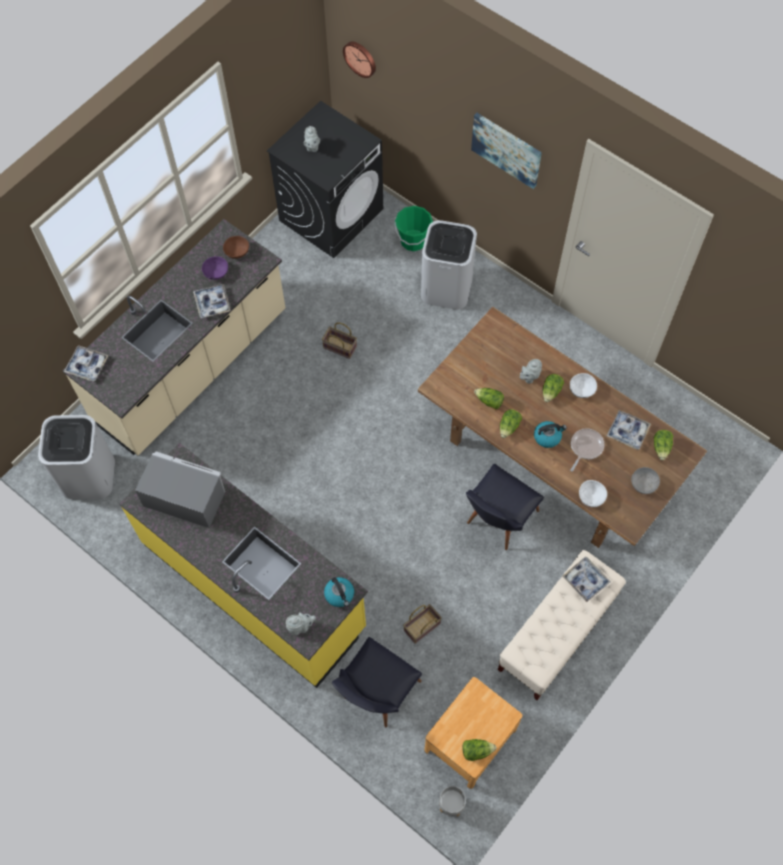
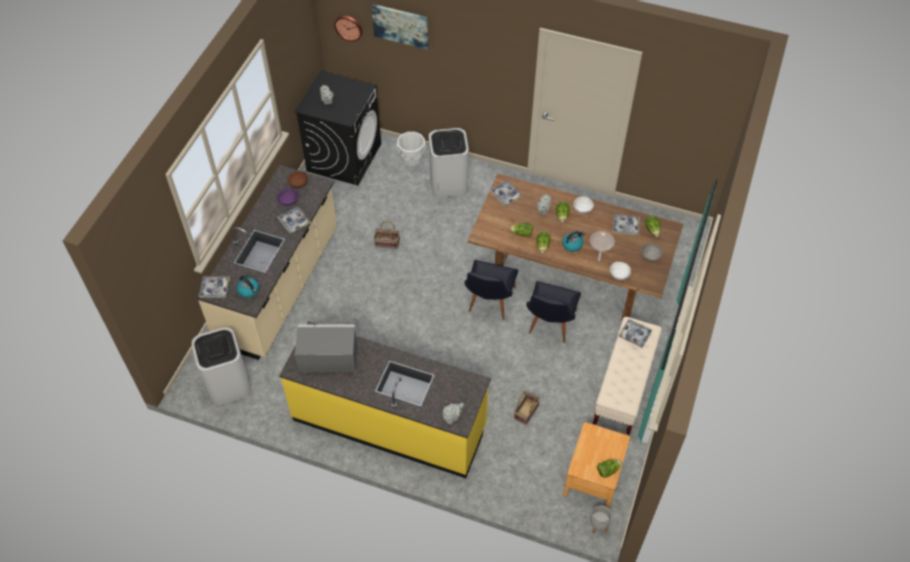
camera: 20 degrees left, 10 degrees down
(340, 594) = (472, 386): kettle -> kettle (249, 290)
(376, 694) = (512, 468): black chair -> black chair (489, 303)
(413, 241) = (411, 159): green bucket -> white bucket
(491, 341) = (506, 195): none -> tray
(506, 149) = (476, 59): picture -> picture (400, 25)

